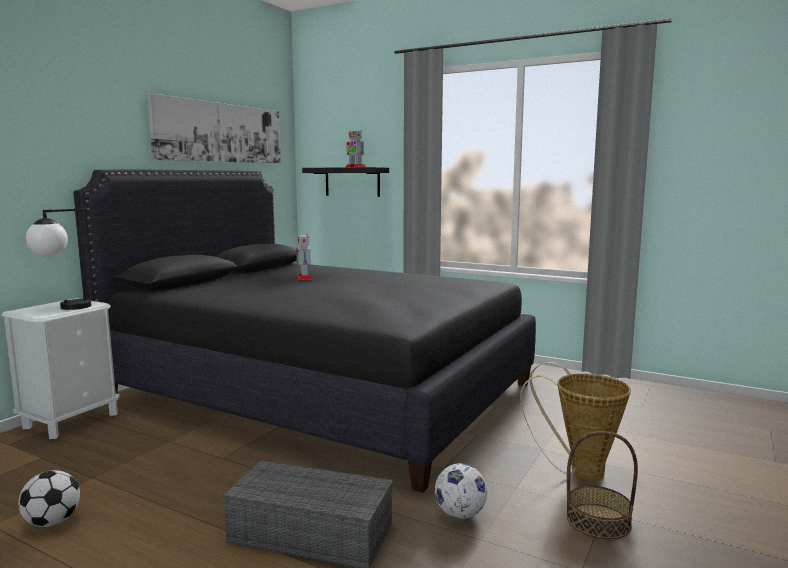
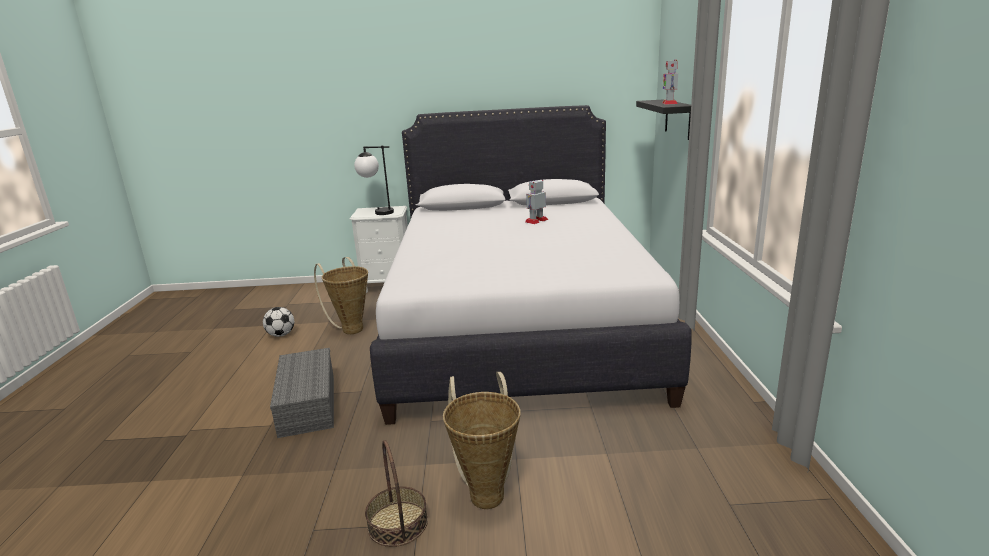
camera: 60 degrees right, 10 degrees up
(149, 467) = (351, 328): none -> basket
(221, 132) = (548, 70): picture -> none
(321, 392) = (517, 326): black bed -> white bed
(460, 514) = (365, 450): football -> none

